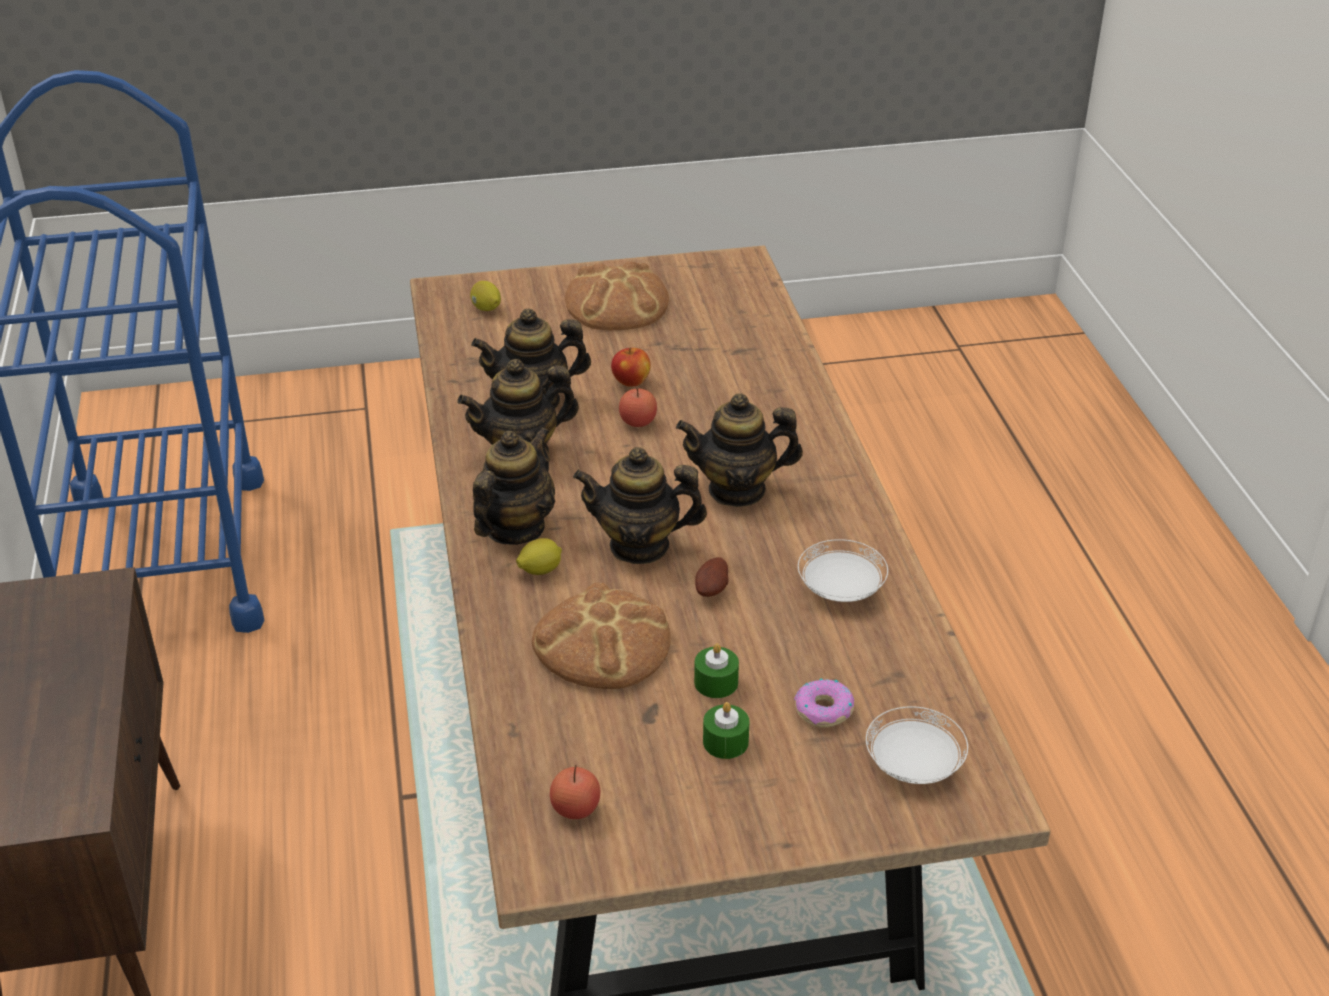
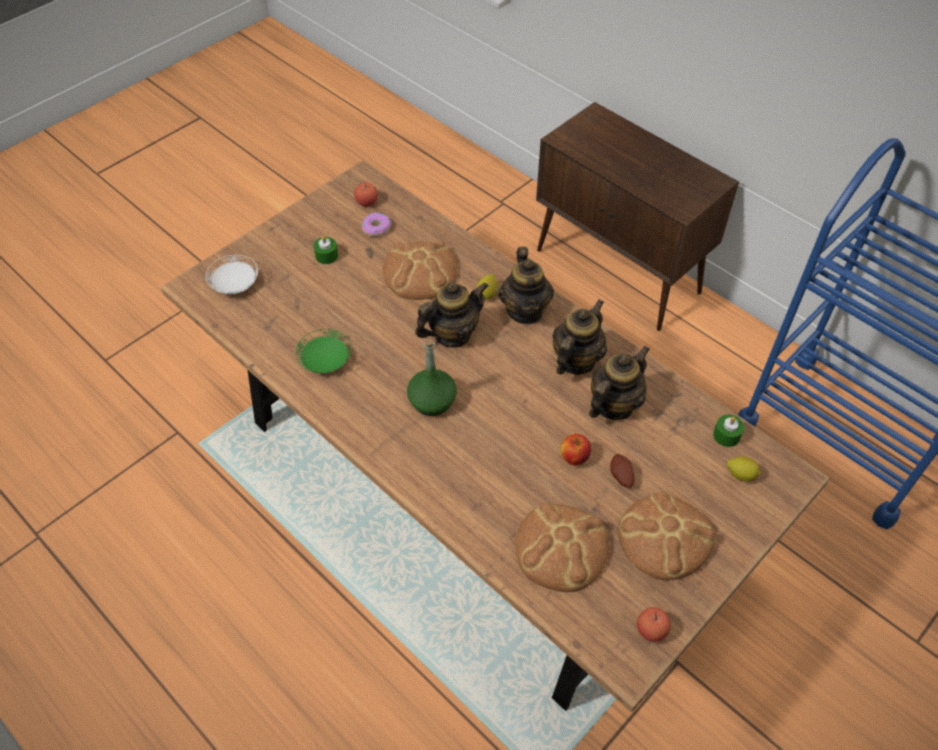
camera: 145 degrees right, 15 degrees up
(638, 422) = (536, 423): apple -> apple (651, 630)
(713, 589) = (392, 327): potato -> potato (620, 476)
(716, 683) = (352, 280): green candle -> green candle (726, 435)
(722, 333) = (561, 548): none -> bread
(737, 490) = (432, 401): teapot -> green bottle
(824, 710) = (292, 291): donut -> donut (376, 228)
(840, 591) = (325, 361): white plate -> green plate

